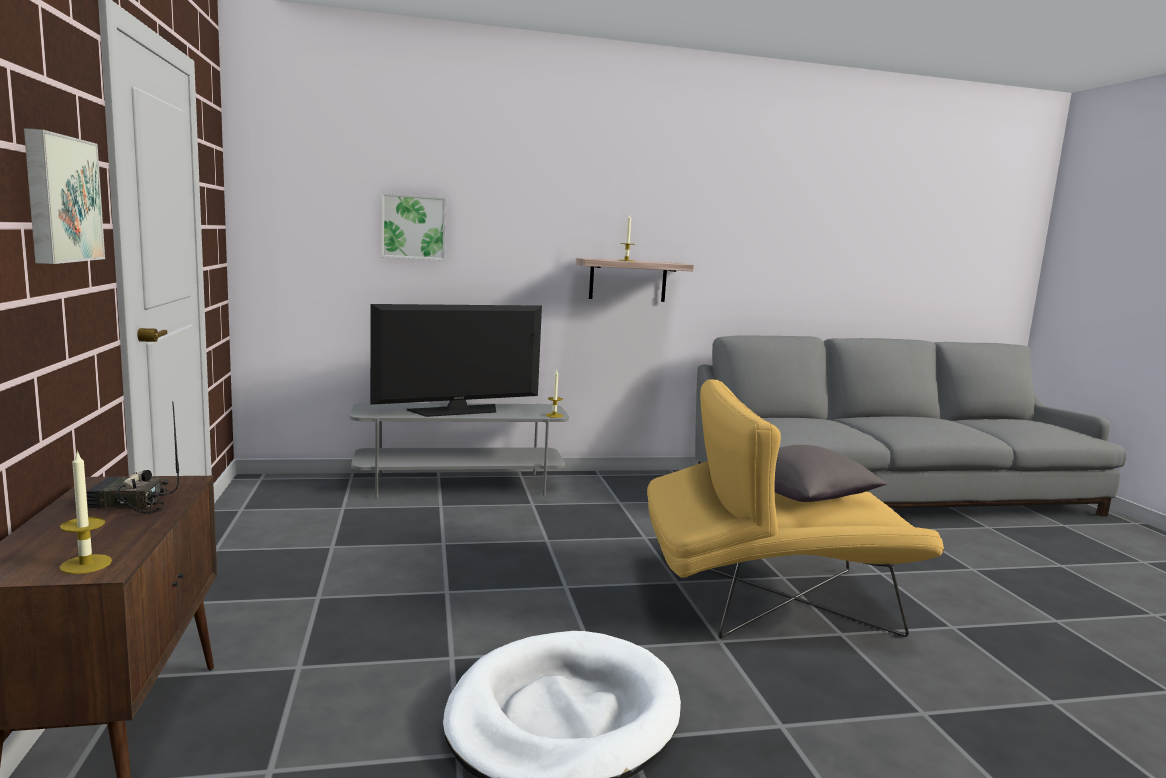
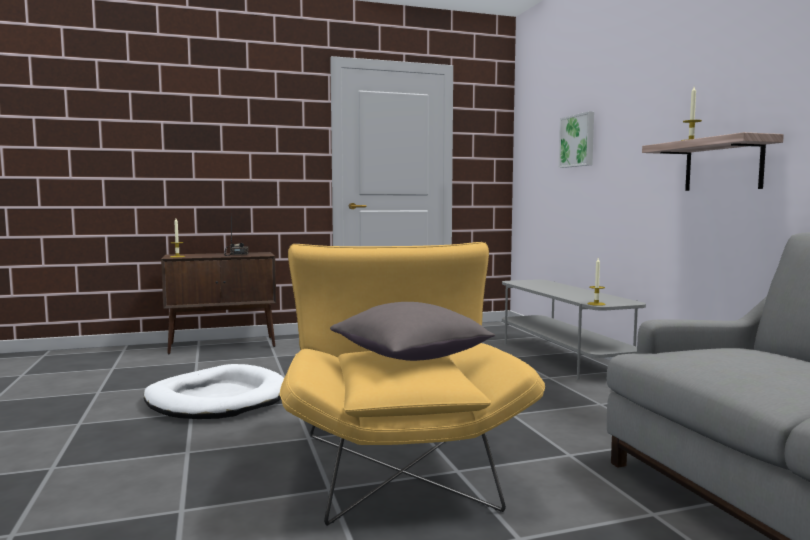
camera: 85 degrees right, 5 degrees down
(59, 199) = (275, 143): picture -> none
(457, 411) = (559, 290): television -> none

